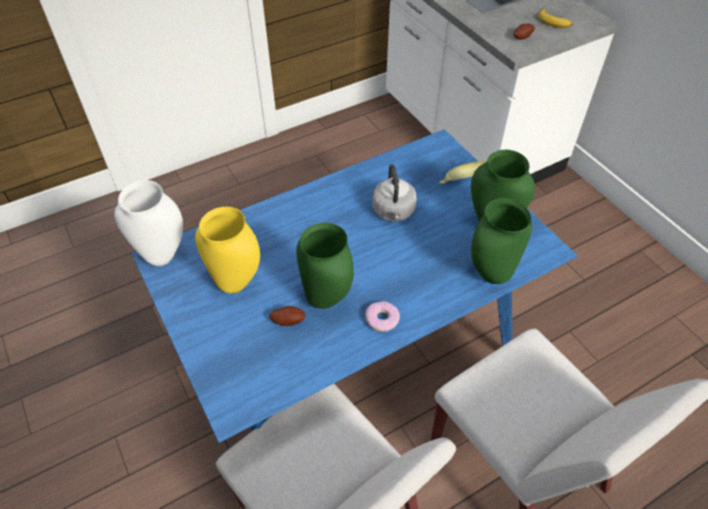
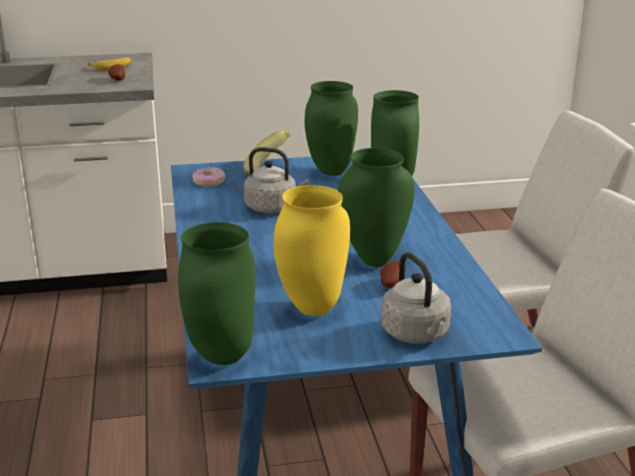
camera: 70 degrees left, 25 degrees down
(163, 255) = (220, 356): white vase -> green vase
(216, 353) = (417, 335): none -> grey kettle
(382, 319) = (418, 238): donut -> donut (209, 182)

